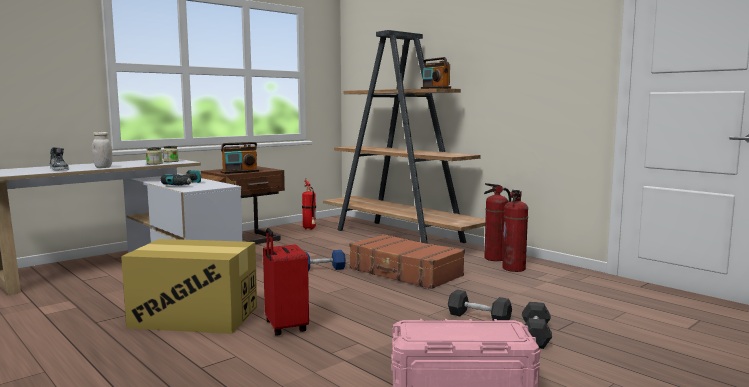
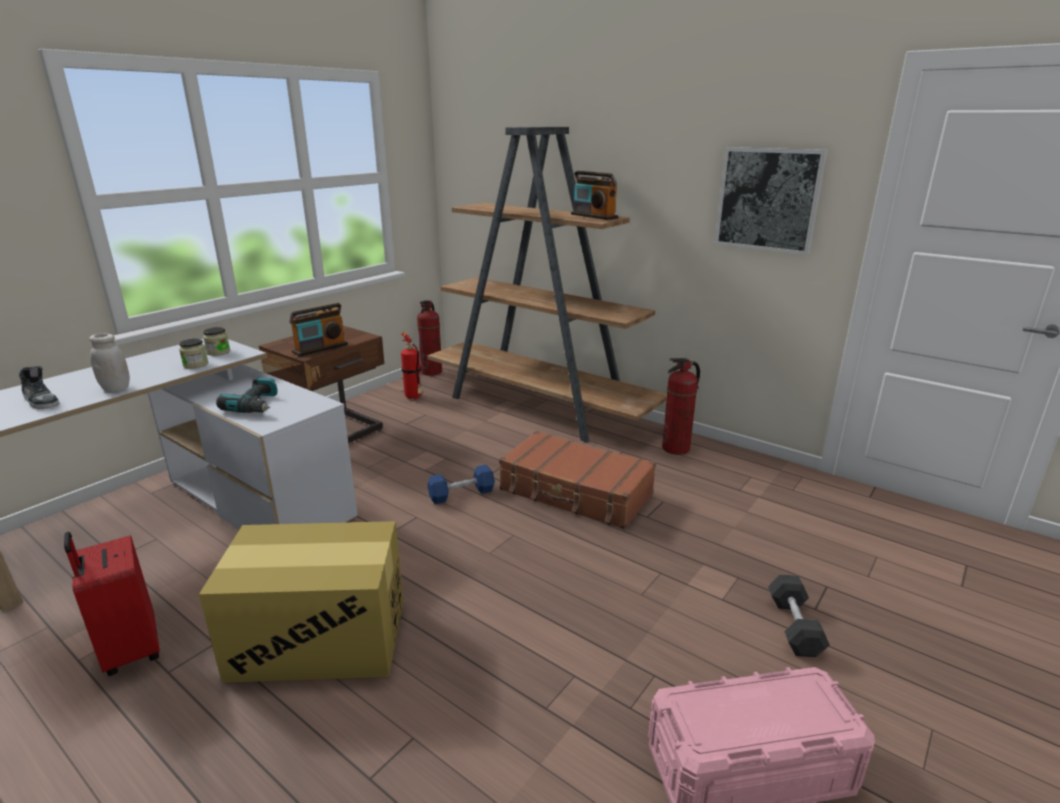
camera: 10 degrees left, 15 degrees up
(284, 327) = (459, 649): red suitcase -> red suitcase (130, 651)
(479, 317) = (708, 591): grey dumbbell -> none
(514, 268) = (707, 470): fire extinguisher -> fire extinguisher (431, 372)
(551, 67) = (768, 199): none -> picture

